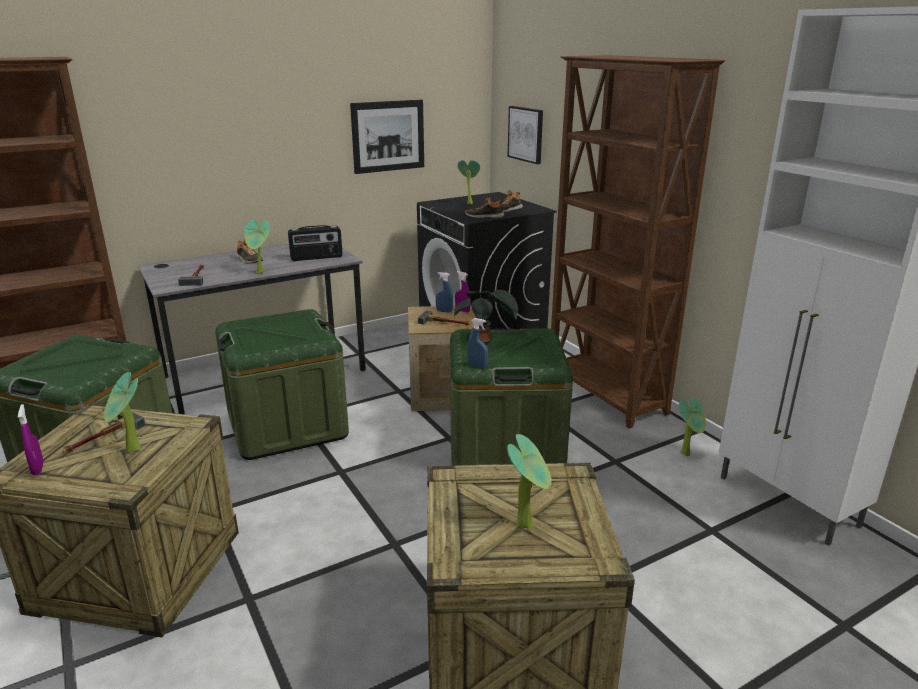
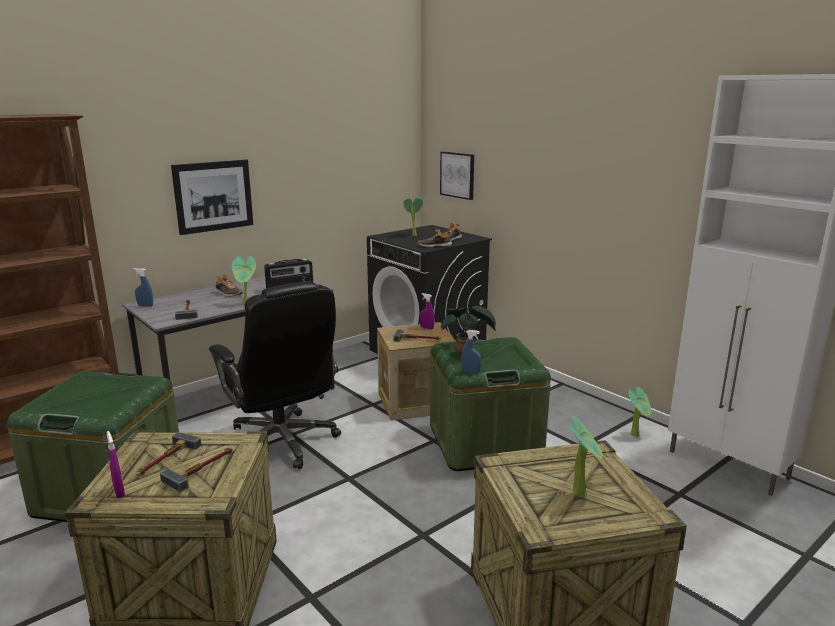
camera: 10 degrees left, 5 degrees down
(132, 452) = (202, 469): potted plant -> hammer
(287, 425) = (282, 442): green storage box -> black office chair
(388, 136) = (339, 179): picture -> picture (213, 196)
(444, 311) = (411, 329): blue spray bottle -> blue spray bottle (145, 306)
(605, 395) = (551, 393): brown bookcase -> none

